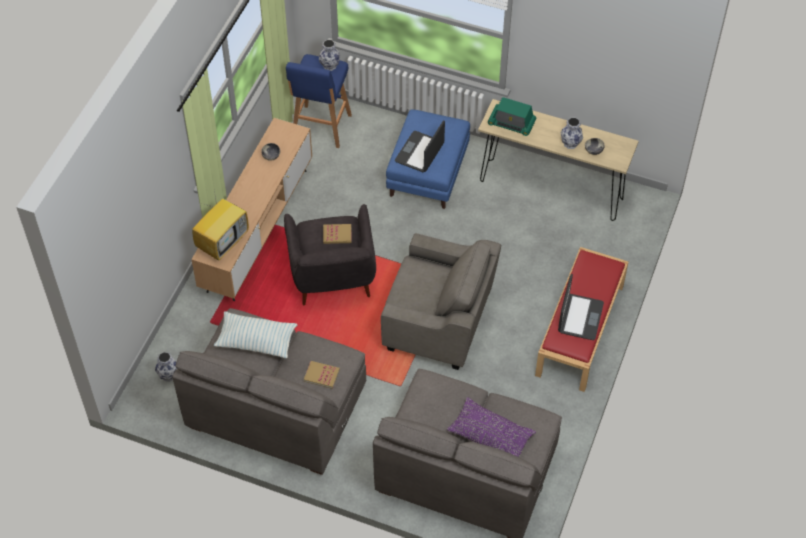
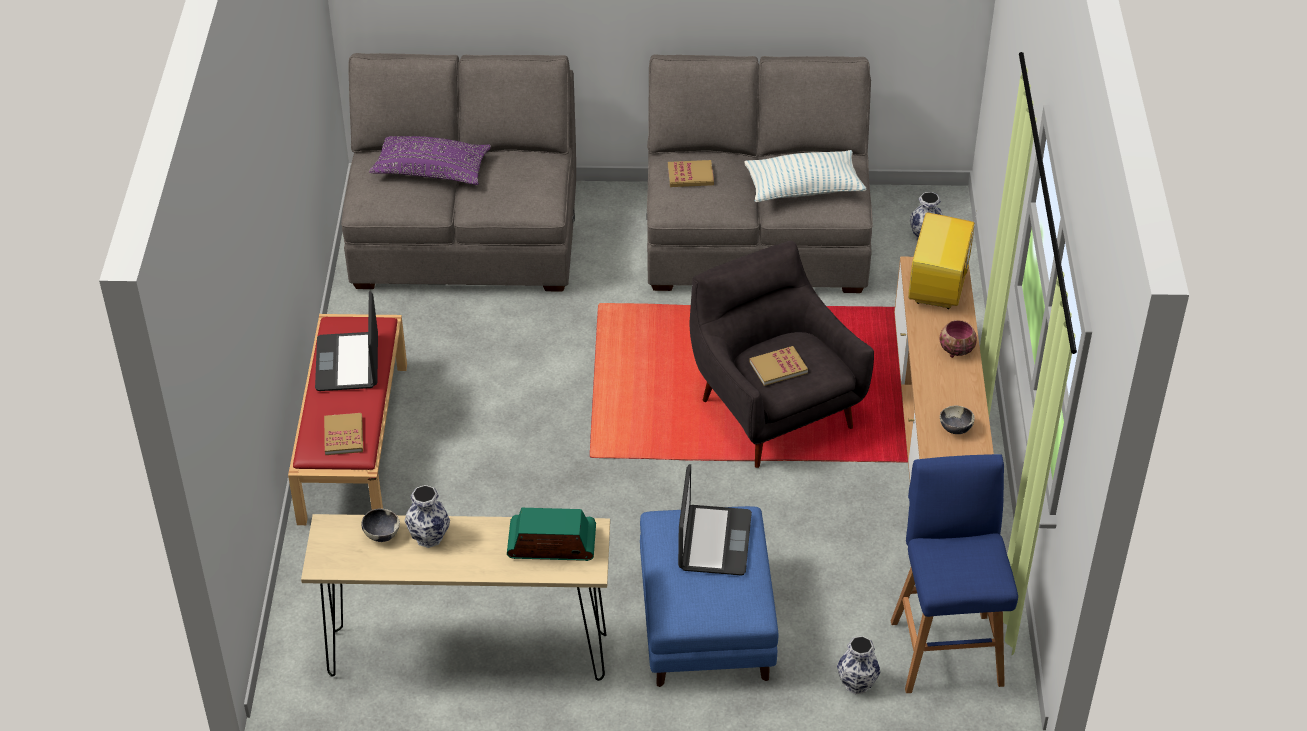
camera: 160 degrees right, 10 degrees down
(240, 201) = (955, 350): none -> bowl
(330, 66) = (951, 577): vase -> vase (856, 683)
(438, 323) = (580, 393): grey armchair -> none
(593, 269) = (344, 436): none -> book

